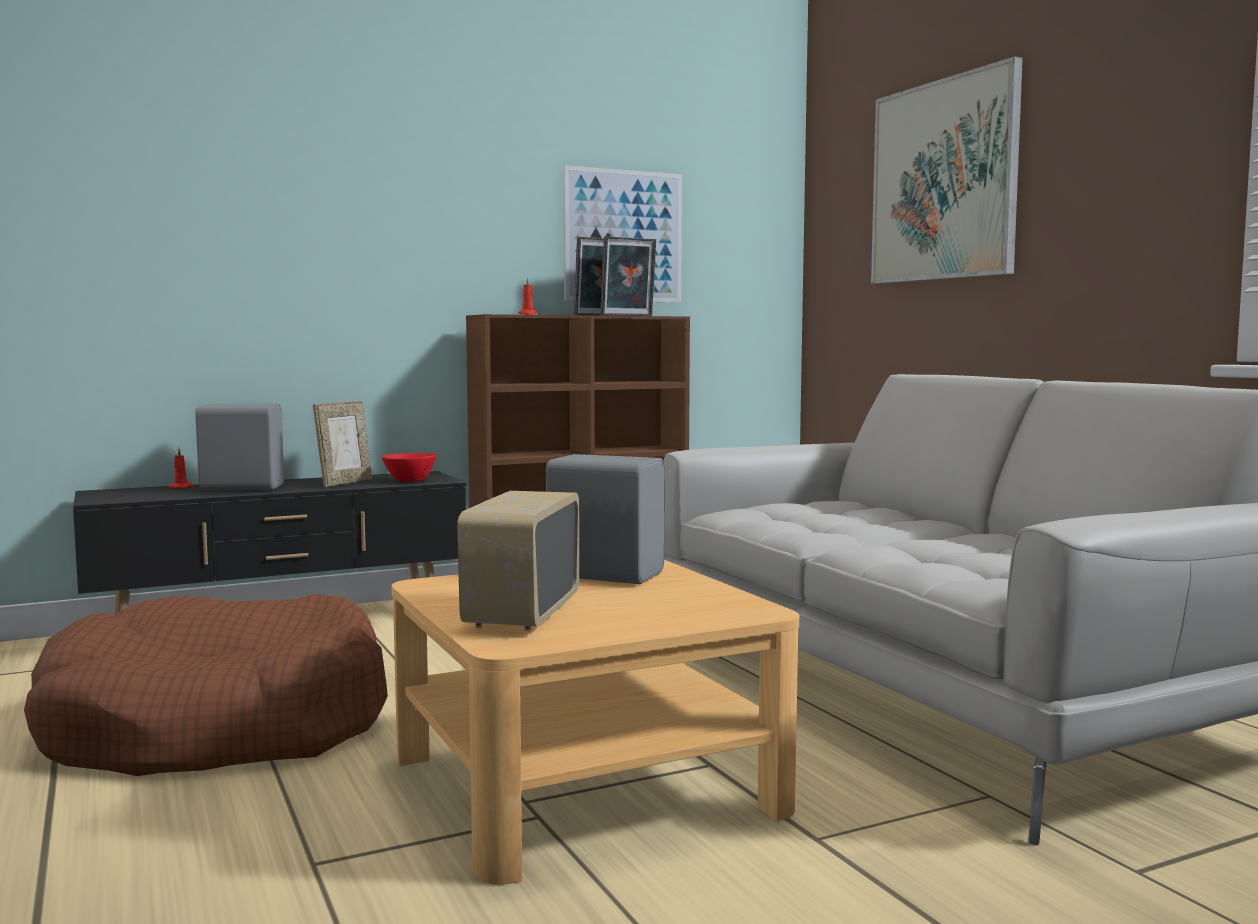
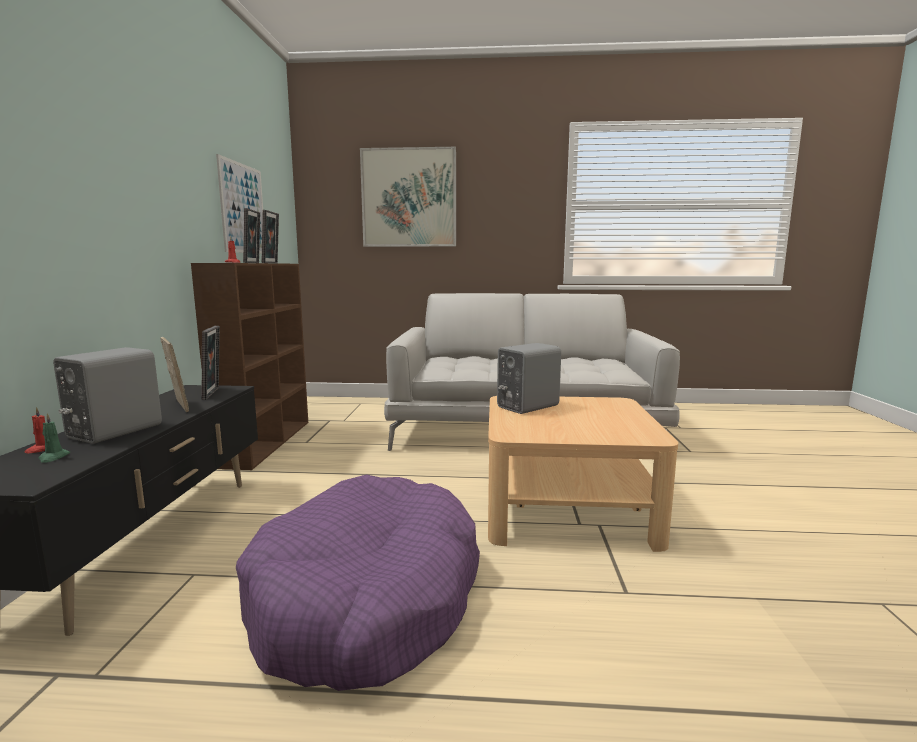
camera: 60 degrees left, 5 degrees up
(161, 492) = (53, 457): none -> green candle
(217, 726) = (367, 599): brown dog bed -> purple dog bed
(410, 480) = (214, 393): red bowl -> picture frame
(521, 614) = (596, 429): radio -> none

